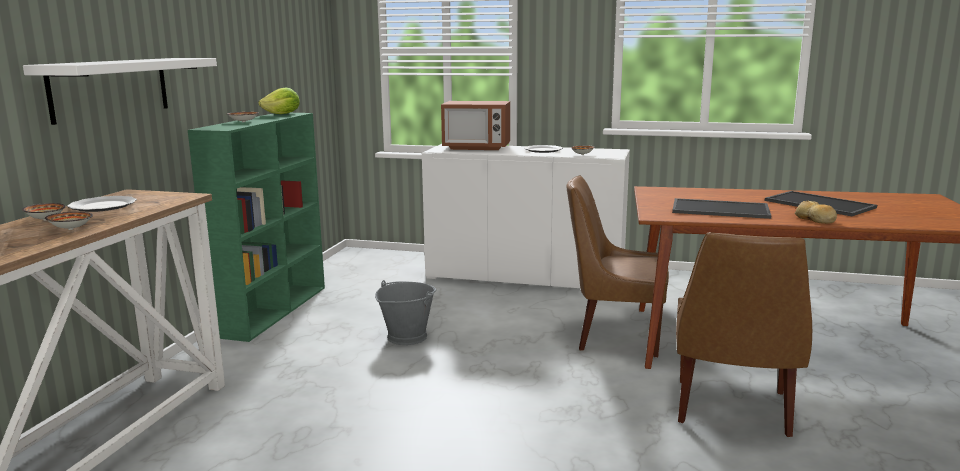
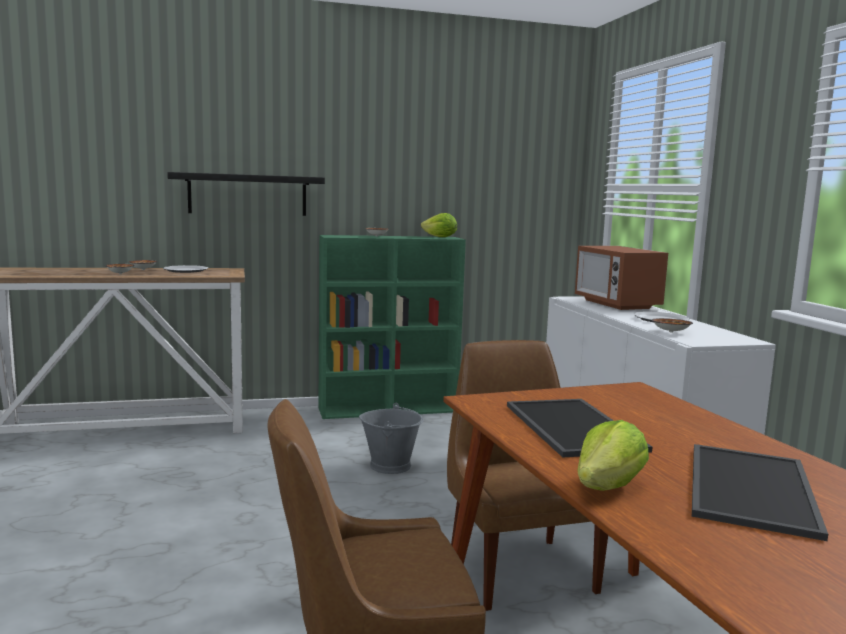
camera: 60 degrees right, 5 degrees down
(110, 88) = (248, 194): white shelf -> black shelf
(815, 219) = (608, 487): bread -> lettuce

